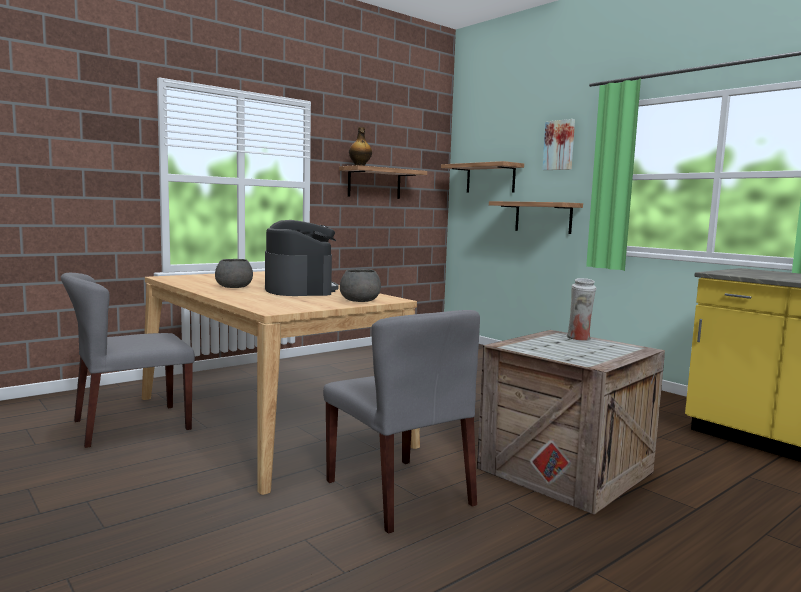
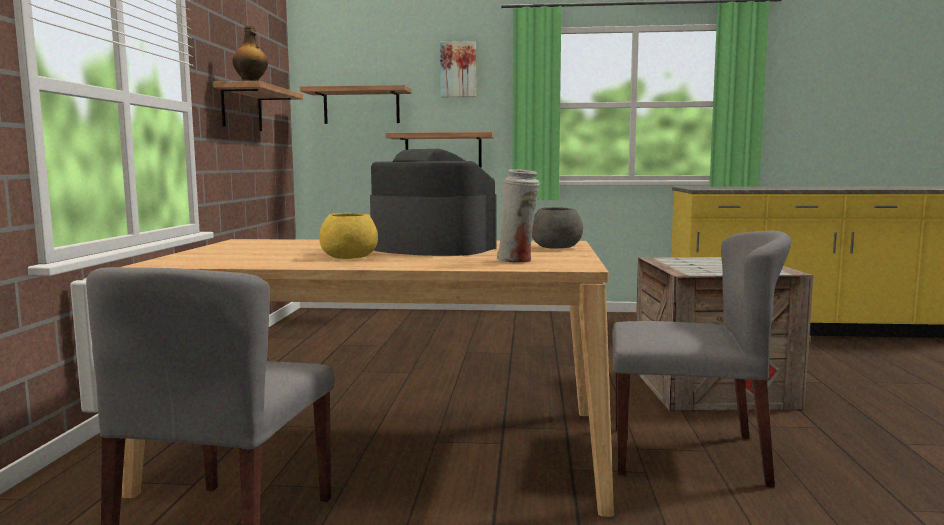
camera: 45 degrees left, 0 degrees up
(234, 287) = (348, 257): grey bowl -> yellow bowl
(579, 338) = (687, 259): white vase -> white vase (517, 261)

